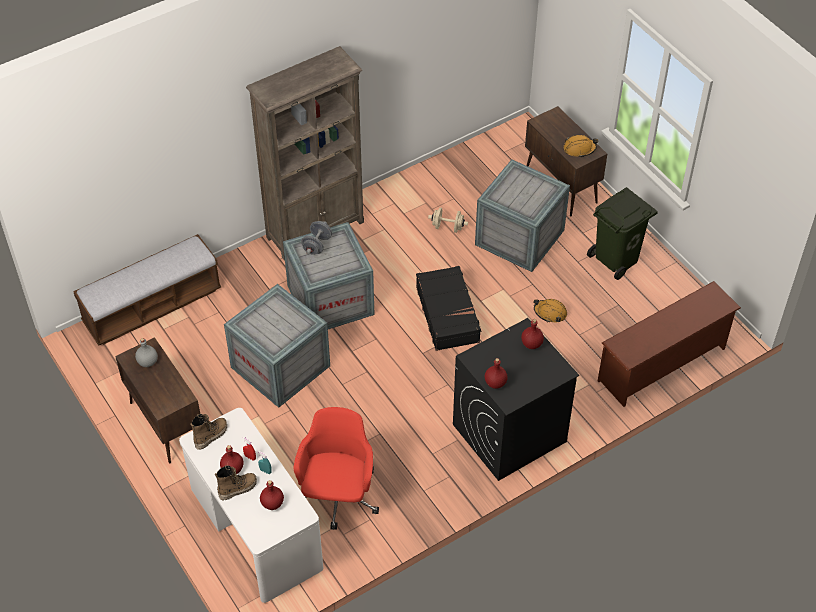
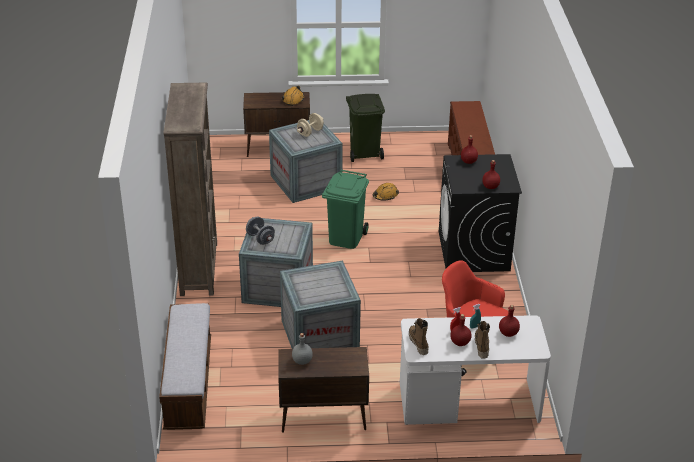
camera: 60 degrees left, 15 degrees down
(447, 227) = (263, 208): beige dumbbell -> beige dumbbell (310, 132)
(448, 314) = (345, 238): black suitcase -> green trash can

